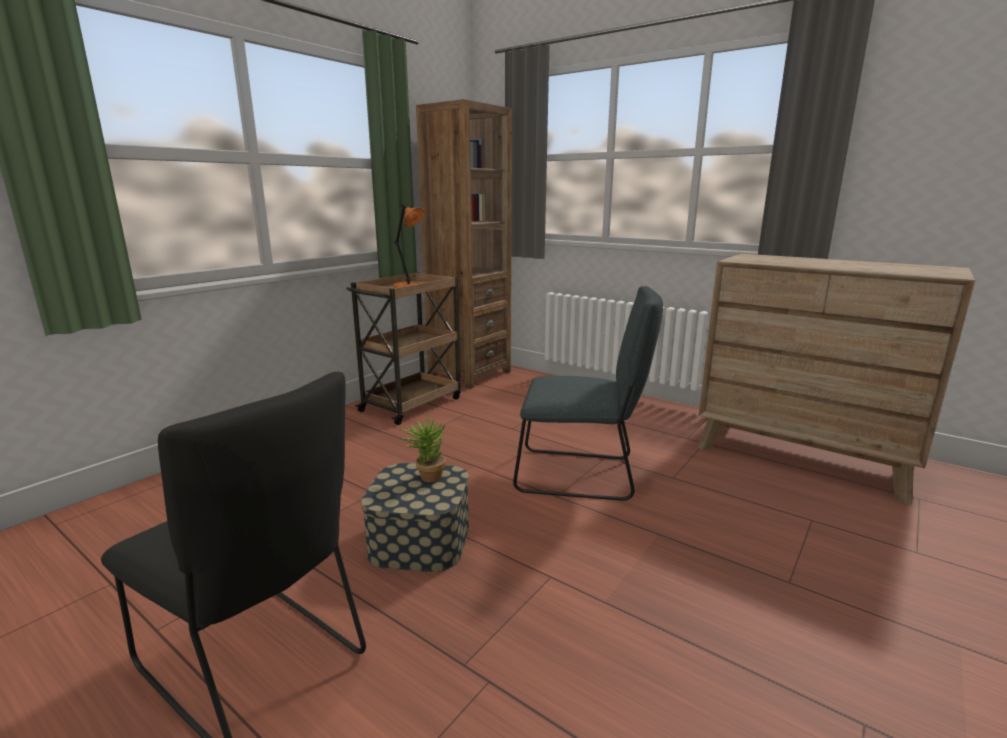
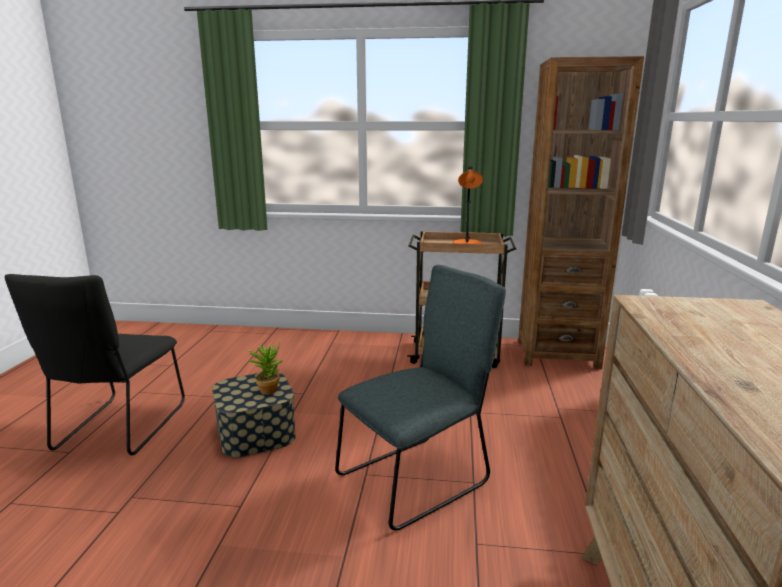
camera: 60 degrees right, 0 degrees up
(581, 475) = (418, 477): grey chair -> grey chair turned 105 degrees counterclockwise

